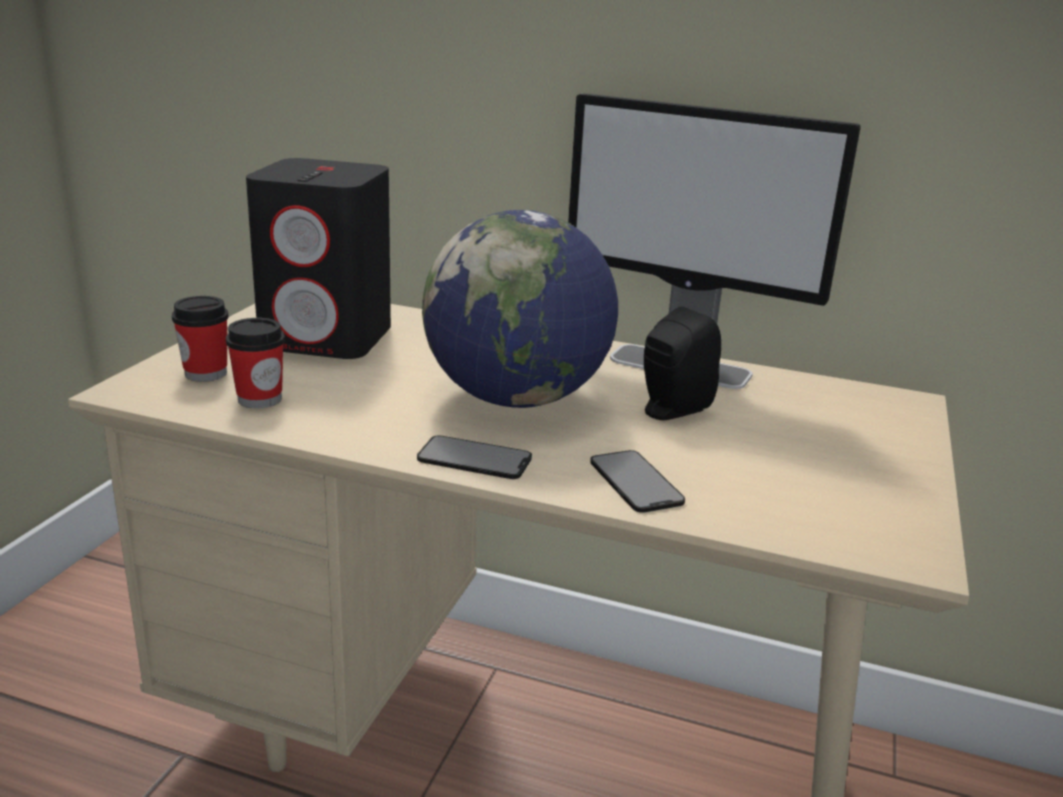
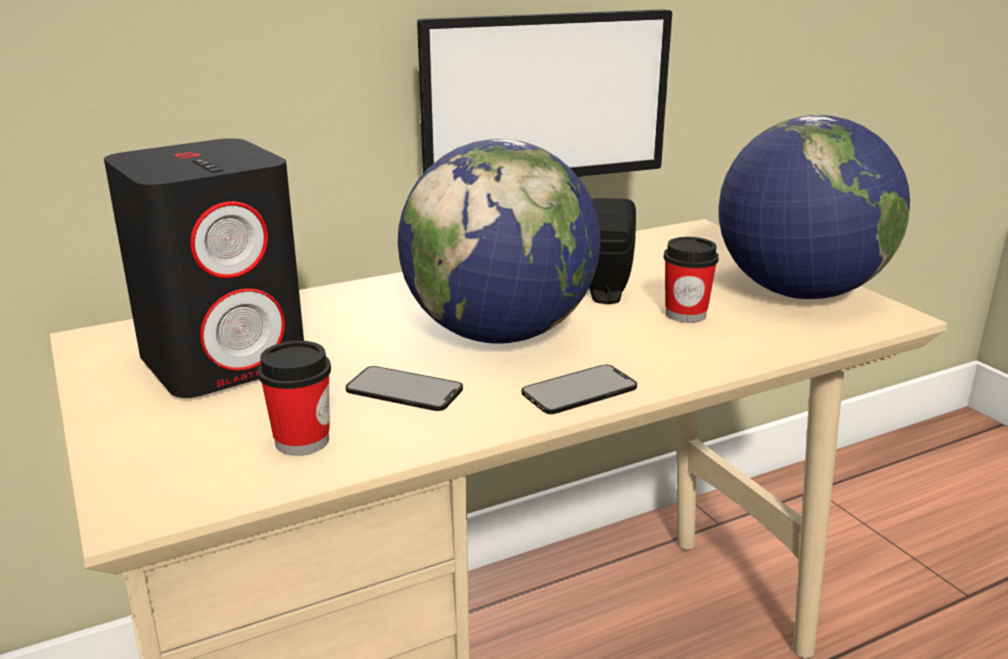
camera: 45 degrees left, 0 degrees up
(206, 373) = (184, 449): cup -> cup (685, 314)
(635, 481) = (698, 349): phone -> phone (404, 389)
(863, 491) = (799, 292): none -> globe

